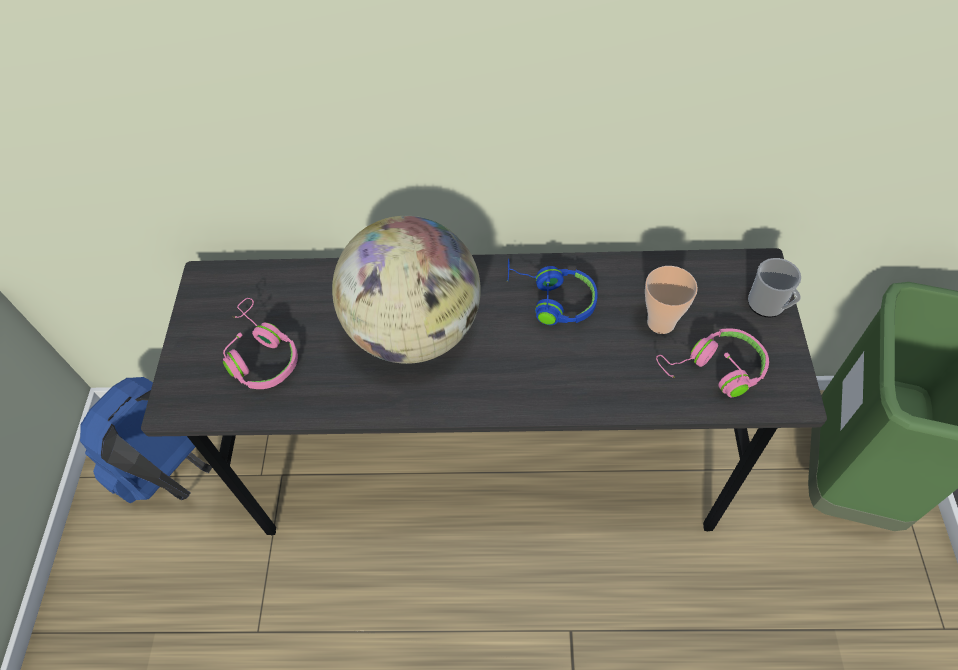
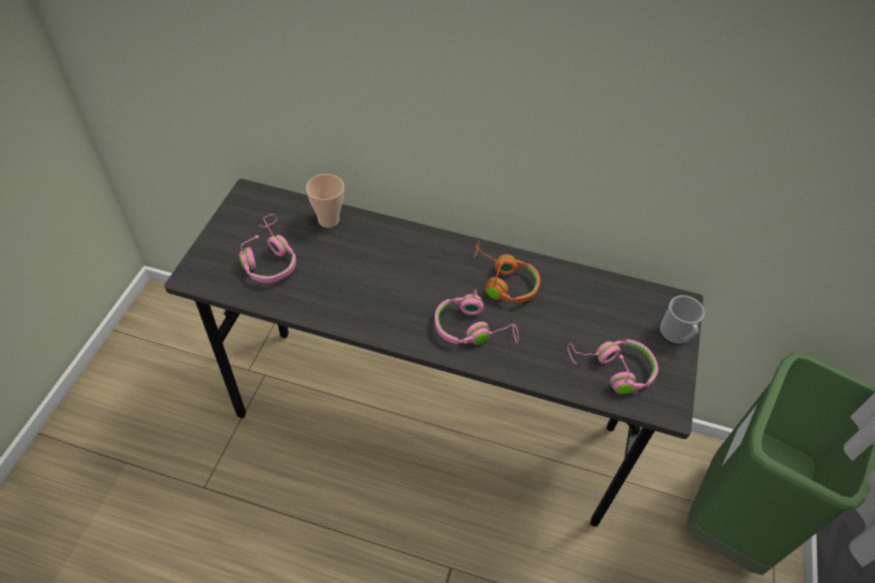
camera: 10 degrees right, 5 degrees down
(176, 471) = (185, 347): blue backpack -> none
(415, 331) = (390, 274): globe -> none
(537, 369) = (473, 328): none -> pink headphones
(550, 299) = (502, 281): blue headphones -> orange headphones
(661, 322) = (583, 323): cup -> cup (328, 220)

